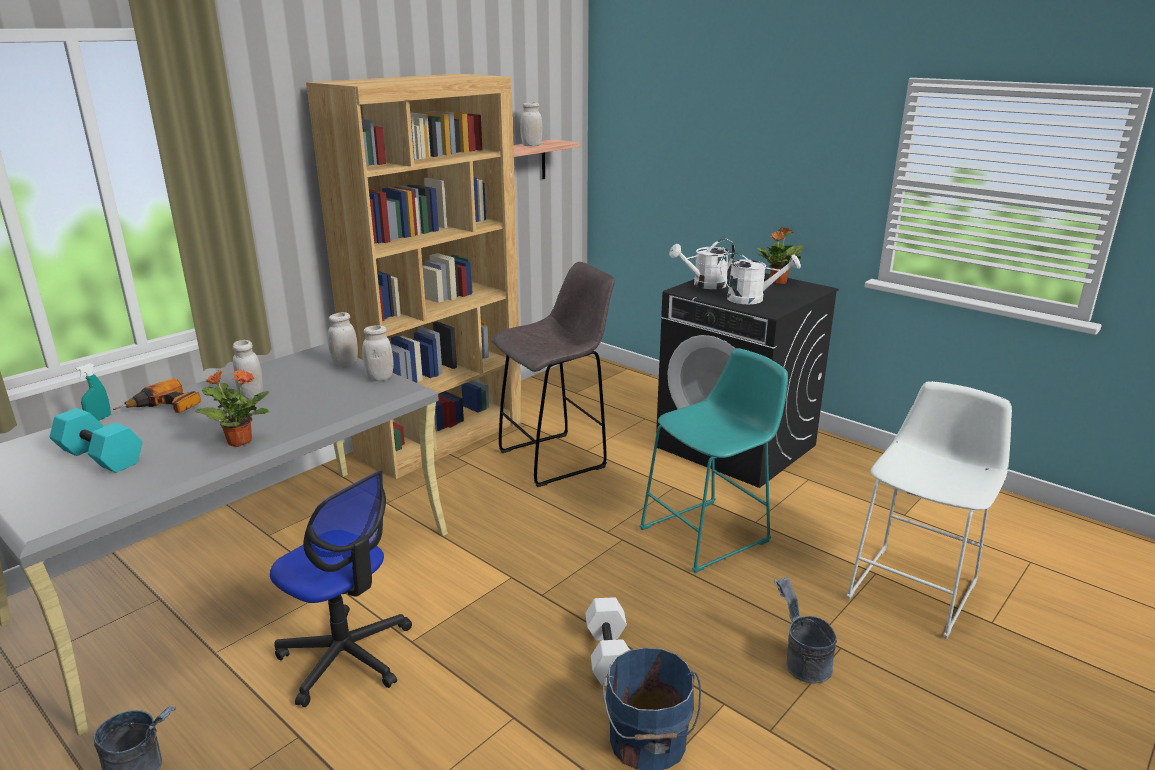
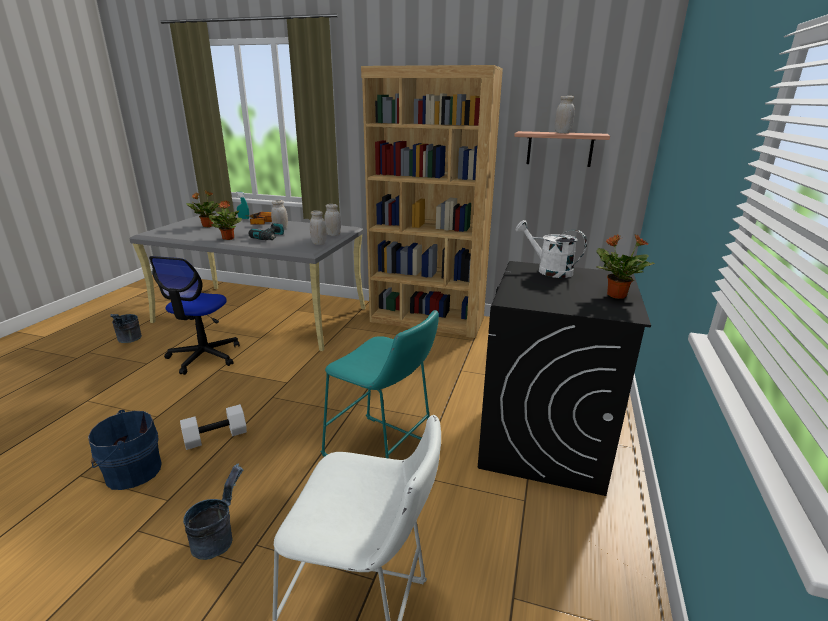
camera: 65 degrees right, 0 degrees up
(98, 457) = (207, 226): turquoise dumbbell -> potted plant
(293, 407) = (271, 238): none -> power drill
(555, 458) = (437, 362): grey stool -> none
(752, 299) = (537, 290): white watering can -> none

